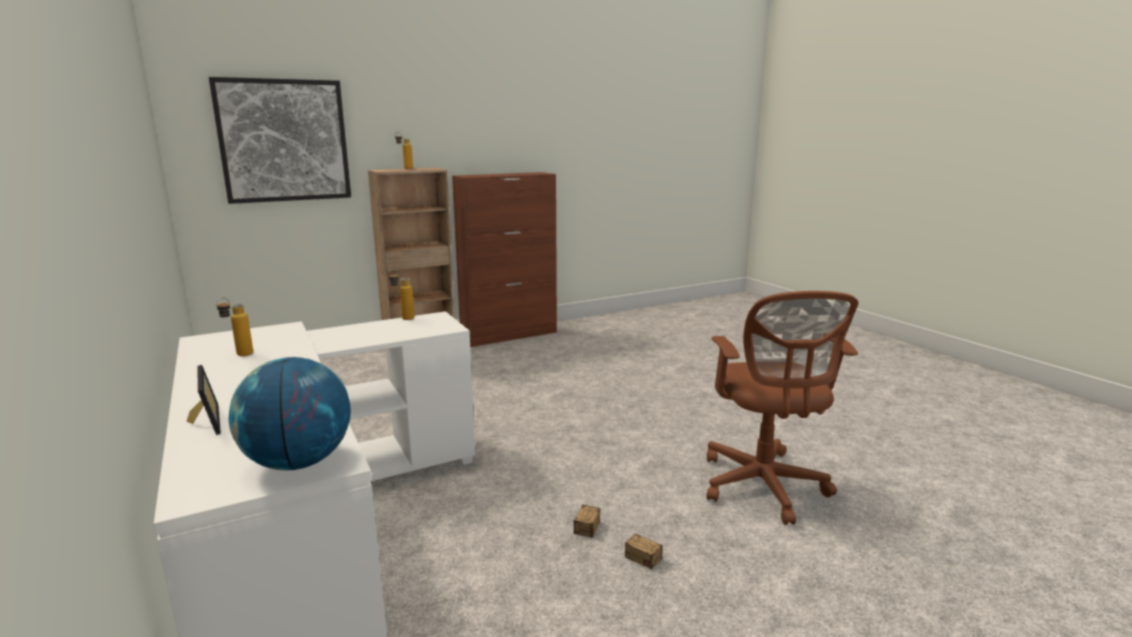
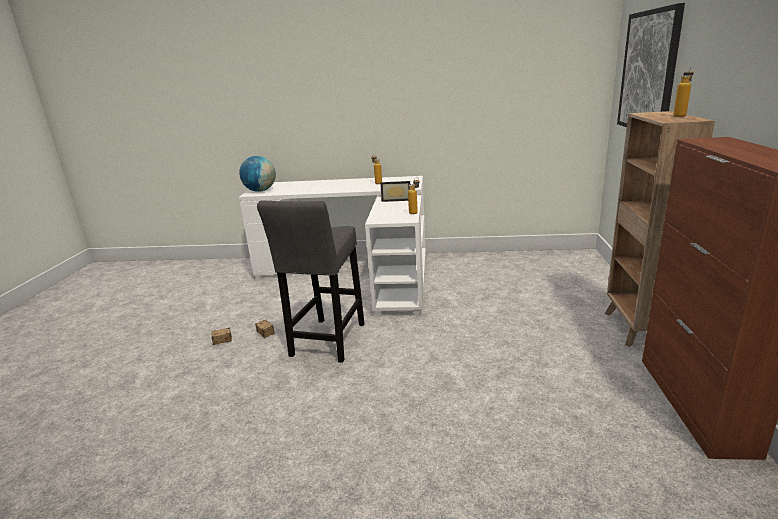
camera: 125 degrees right, 5 degrees up
(203, 422) = (312, 182): picture frame -> picture frame (396, 200)
(562, 469) = (327, 342): none -> grey stool
(764, 488) = (188, 420): brown office chair -> none

